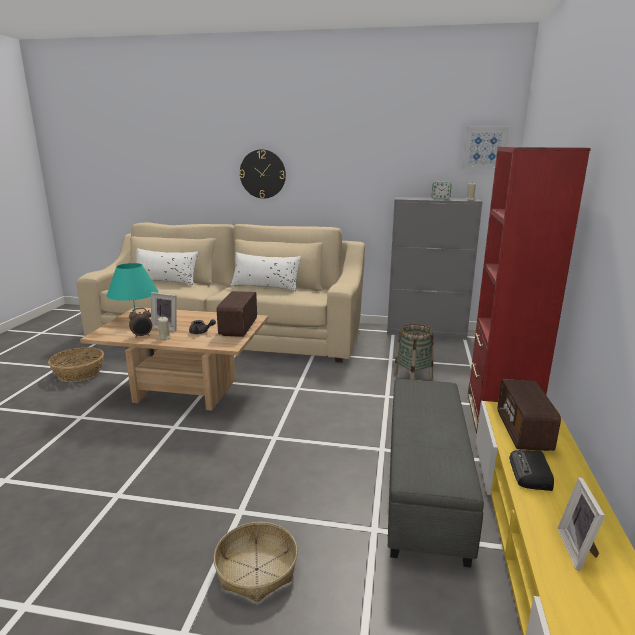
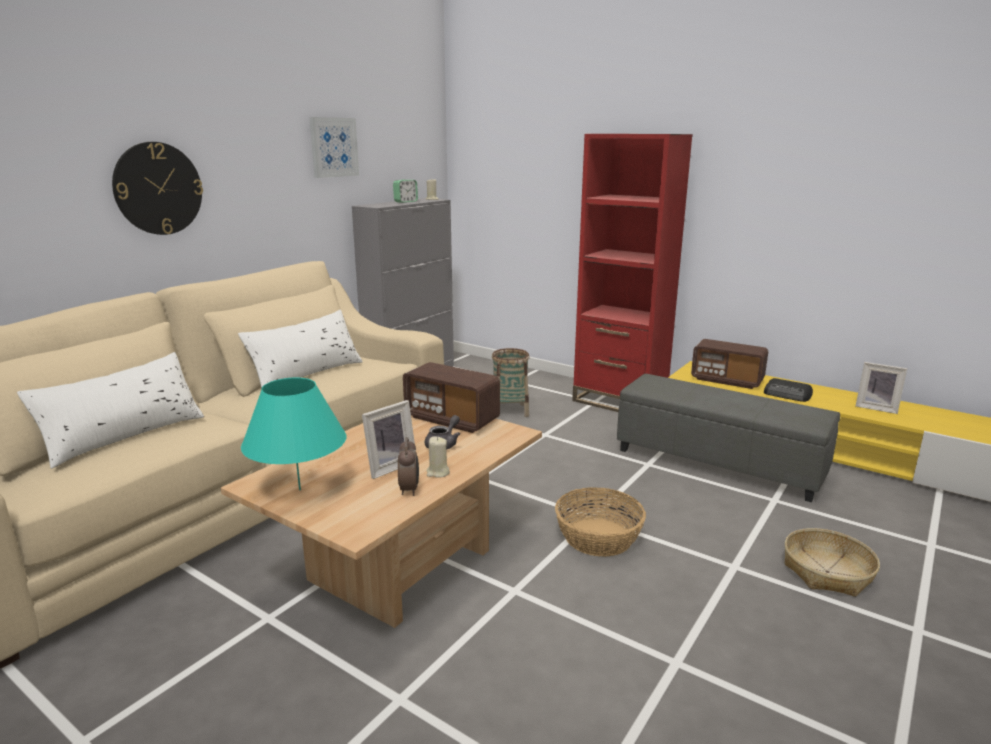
camera: 65 degrees left, 0 degrees up
(79, 373) = (172, 699): basket -> basket (597, 537)
(484, 148) = (421, 136): picture -> picture (333, 147)

